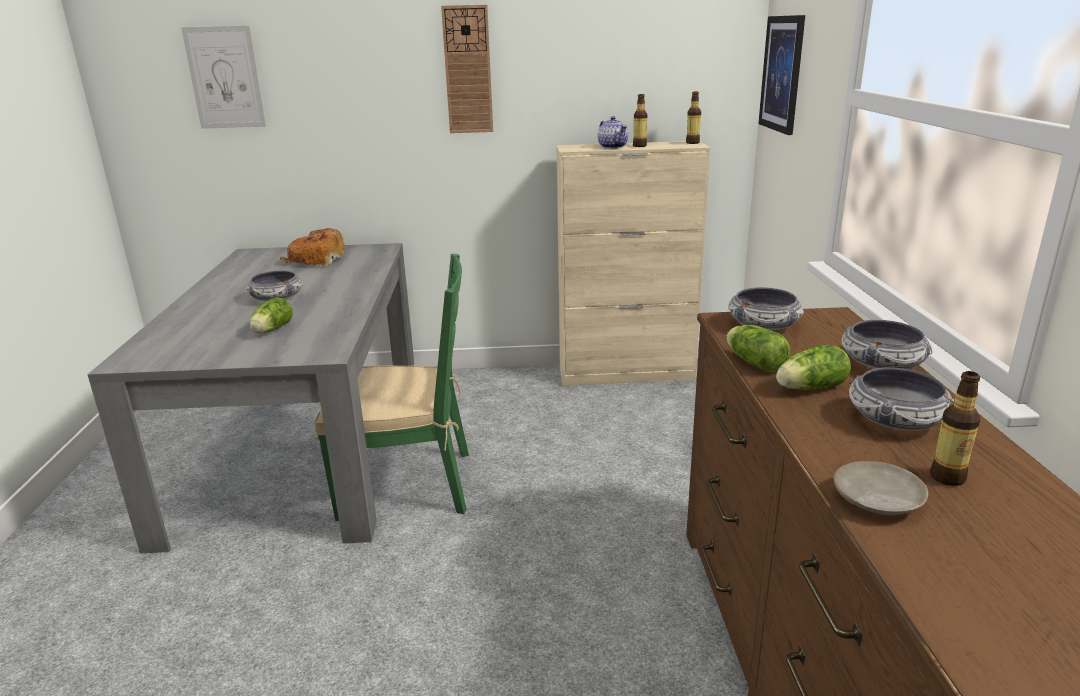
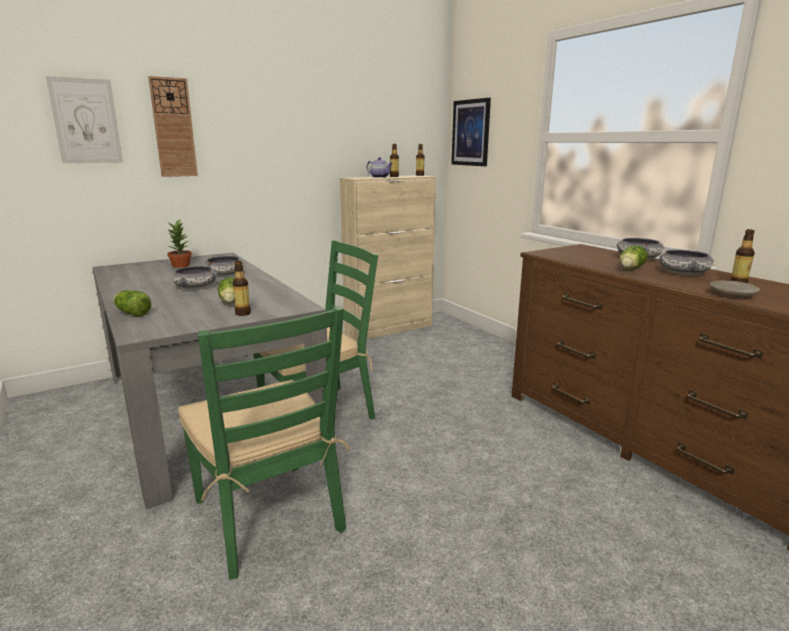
camera: 30 degrees left, 5 degrees down
(227, 607) = (269, 515): none -> green chair
(255, 351) = (243, 313): none -> bottle
(316, 259) = (181, 266): bread -> potted plant
(468, 70) = (280, 125): wall clock -> wall clock (173, 128)
(753, 362) = (588, 264): lettuce -> lettuce (132, 313)
(763, 325) = (561, 253): bowl -> bowl (224, 275)

